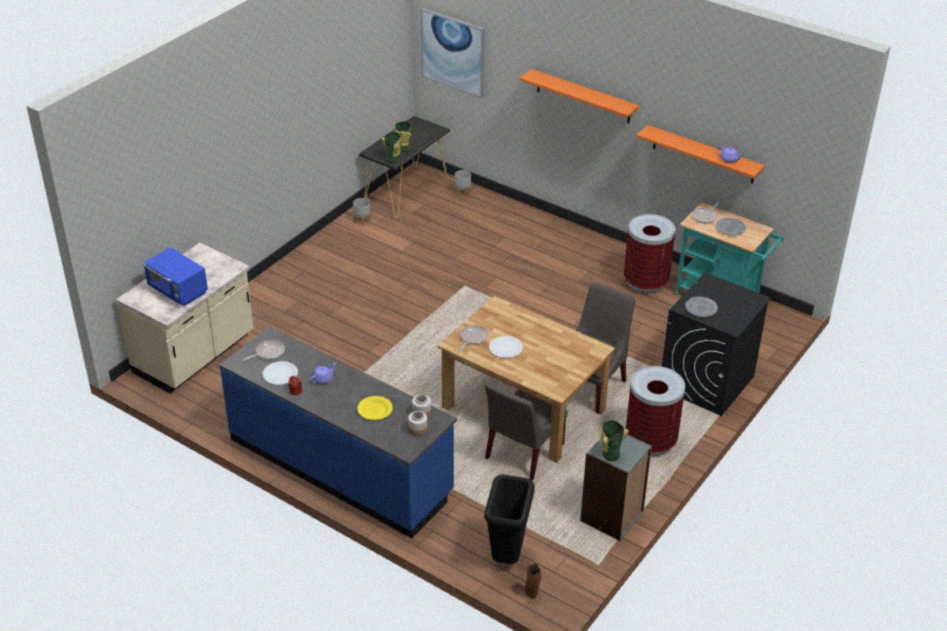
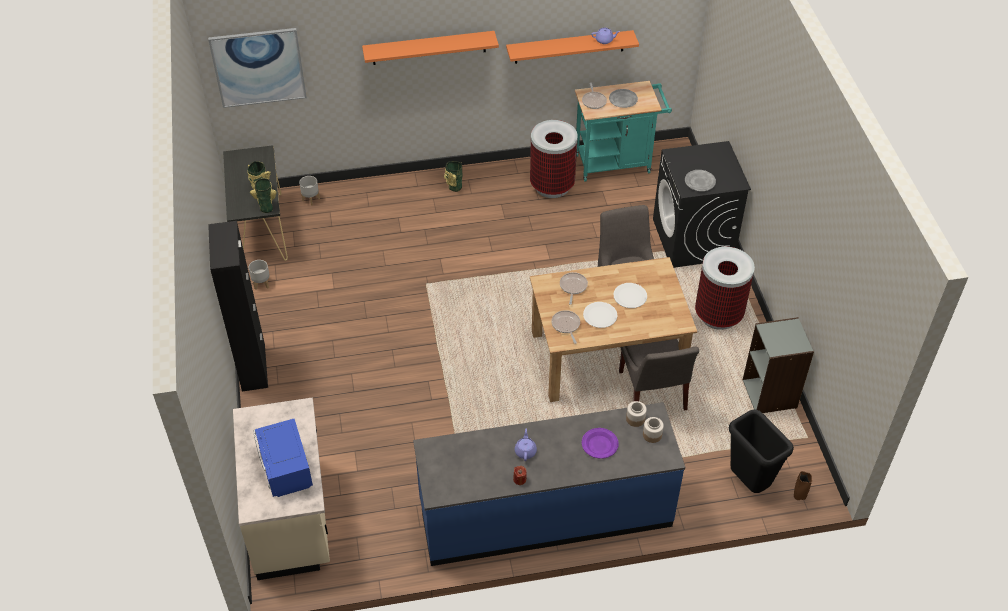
camera: 45 degrees left, 10 degrees up
(178, 291) = (286, 470): blue microwave -> blue microwave turned 75 degrees clockwise
(268, 352) = (448, 464): frying pan -> frying pan (573, 287)
(280, 374) = (486, 475): white plate -> white plate (630, 296)
(291, 262) = (253, 367): none -> black cabinet
(375, 409) = (599, 444): yellow plate -> purple plate
(610, 454) = (784, 346): vase -> vase (454, 187)

